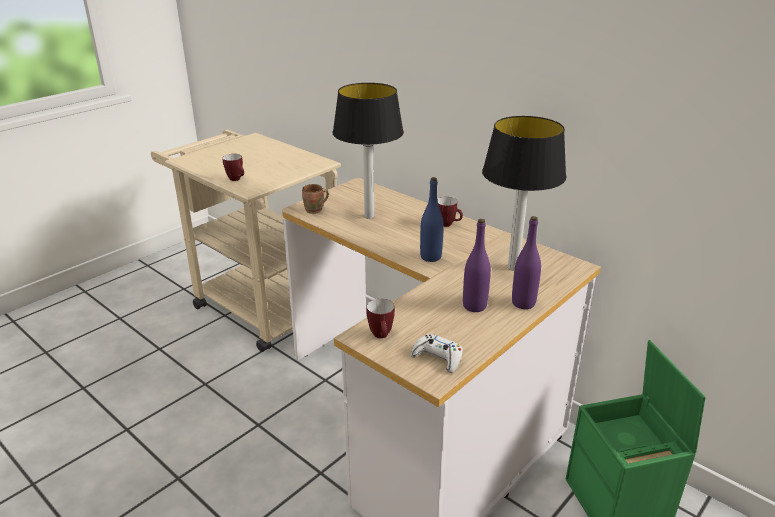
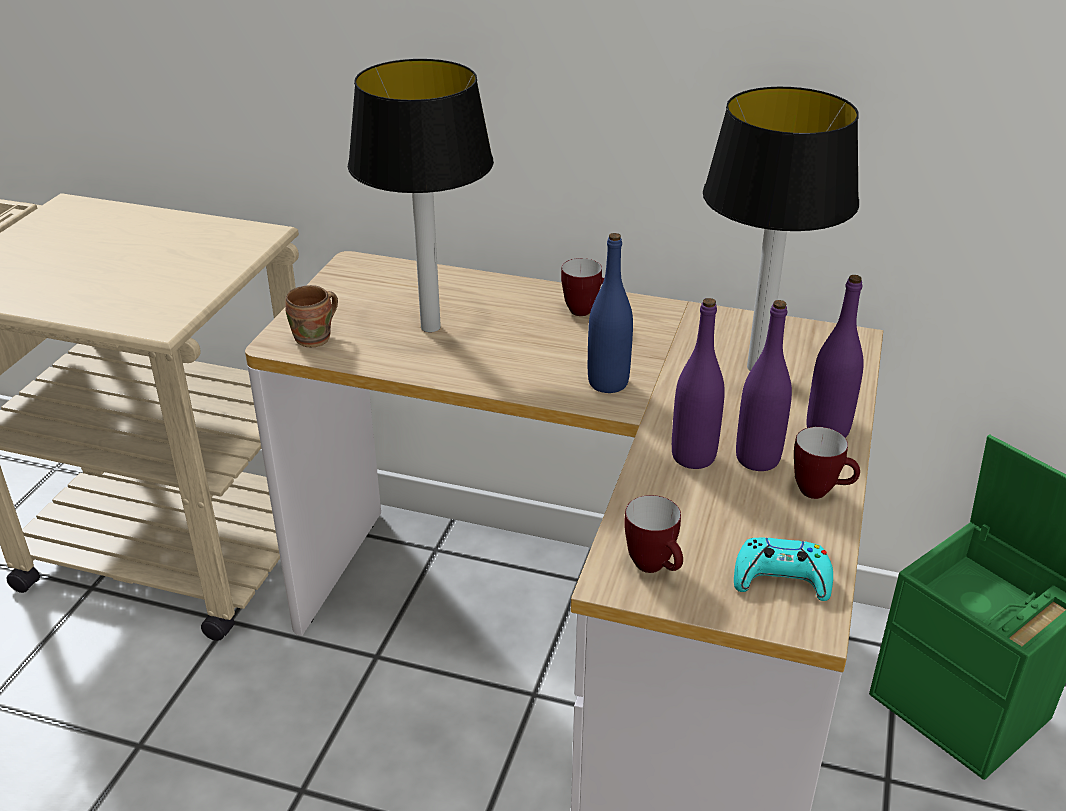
camera: 25 degrees left, 5 degrees up
(237, 179) = (111, 309): mug -> mug (820, 492)
(437, 358) = (781, 578): white game controller -> turquoise game controller
(443, 297) = (693, 457): none -> purple bottle

